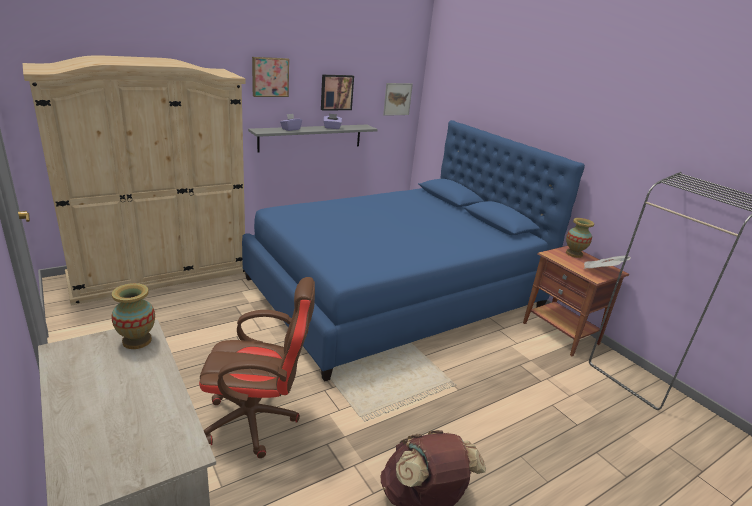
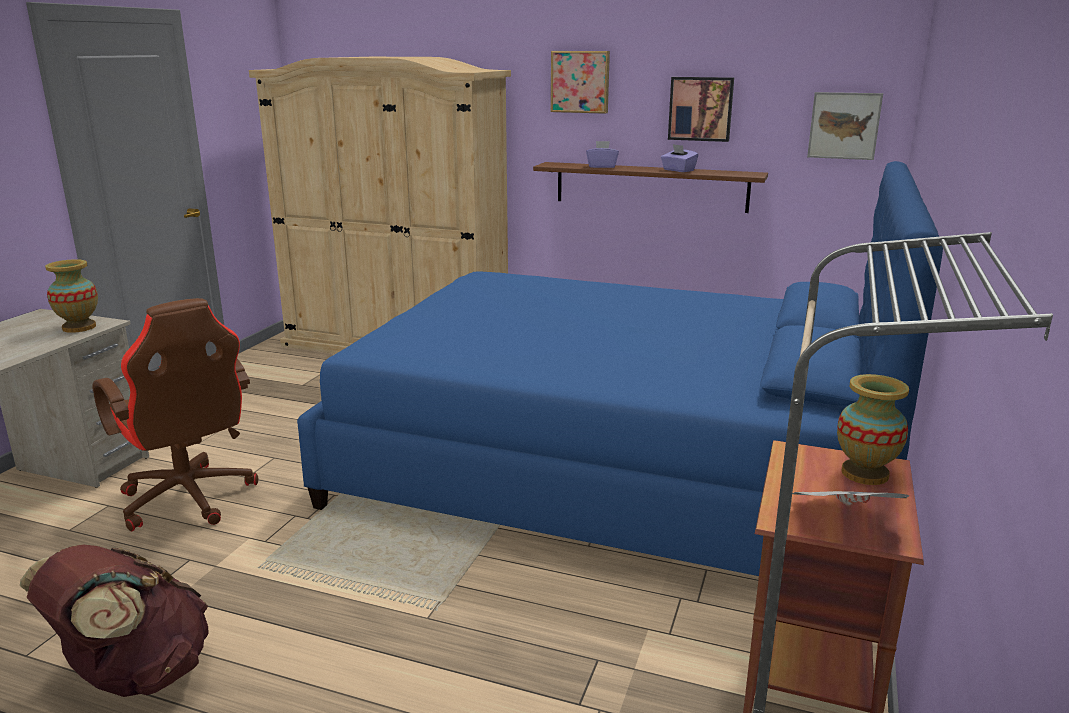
camera: 55 degrees right, 5 degrees down
(311, 137) = (650, 187): grey shelf -> brown shelf

